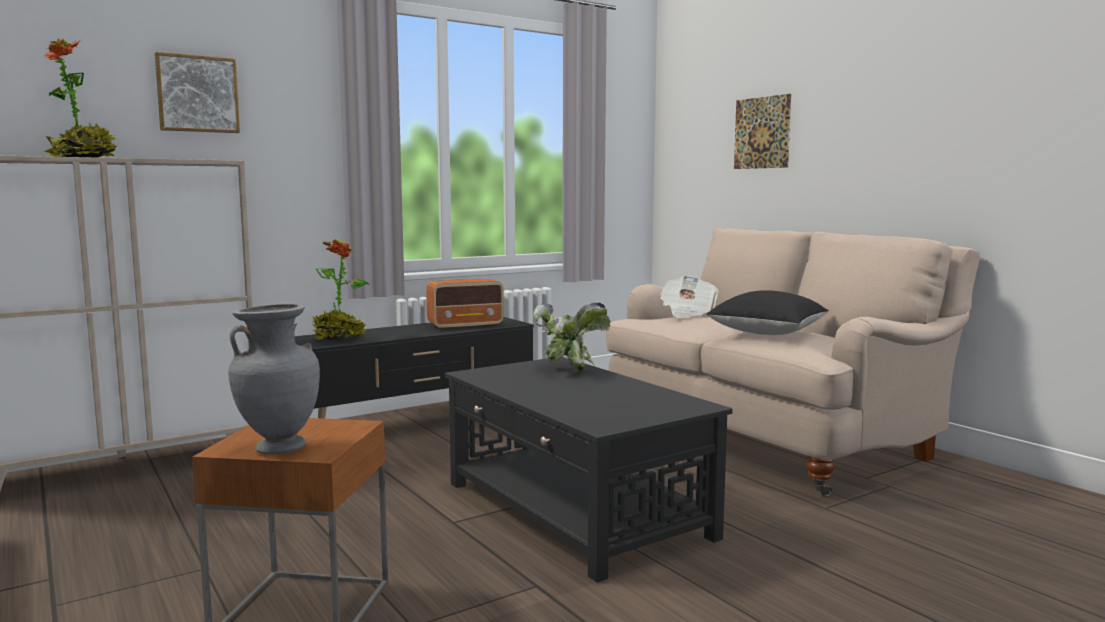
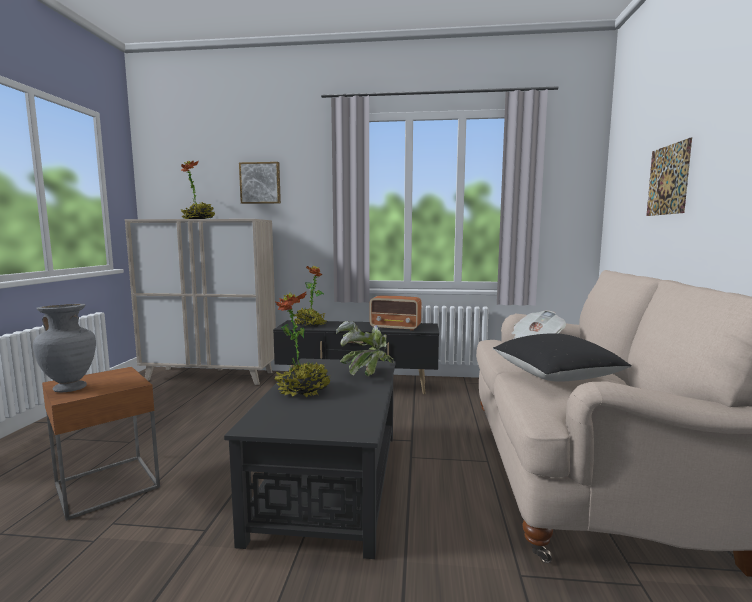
camera: 40 degrees right, 0 degrees up
(555, 394) = (303, 391): none -> potted plant

